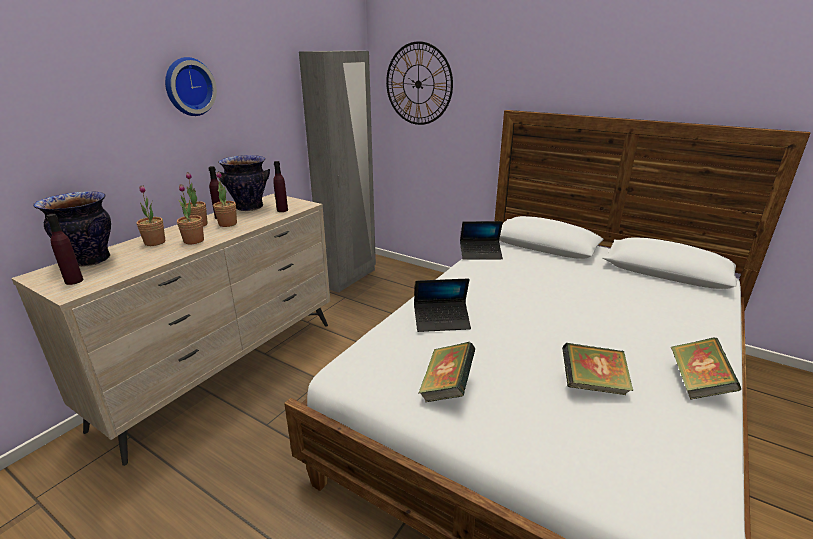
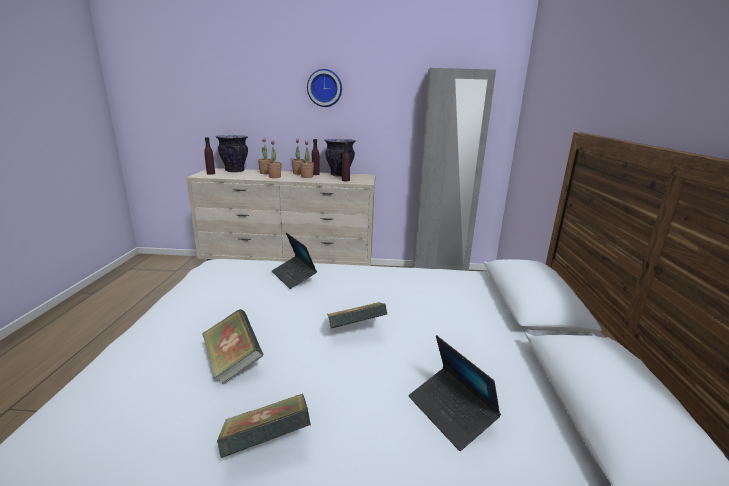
camera: 60 degrees right, 5 degrees down
(418, 84) = (541, 104): wall clock -> none
(446, 387) = (203, 295): book -> book (355, 330)
(480, 254) = (446, 272): laptop -> laptop (451, 412)

